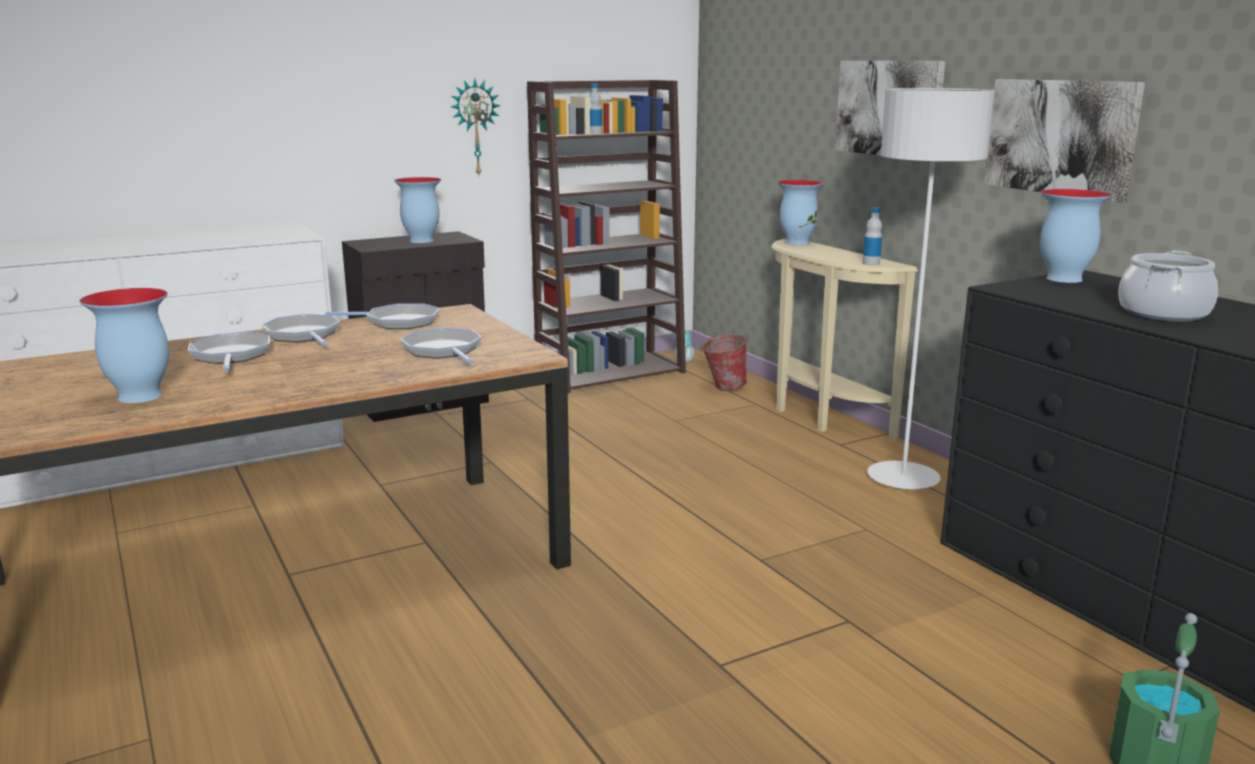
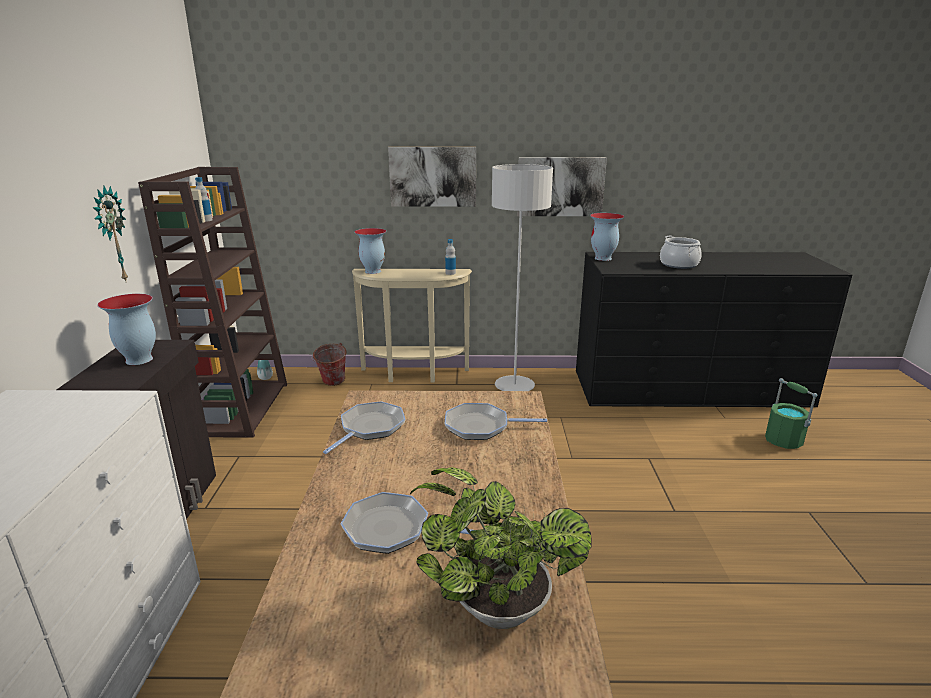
camera: 60 degrees left, 5 degrees up
(139, 396) = (493, 606): vase -> potted plant
(303, 335) = (360, 479): frying pan -> none

